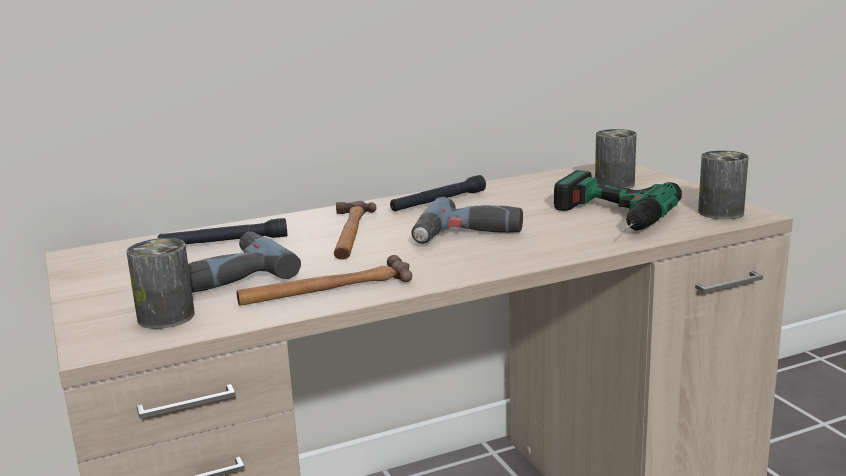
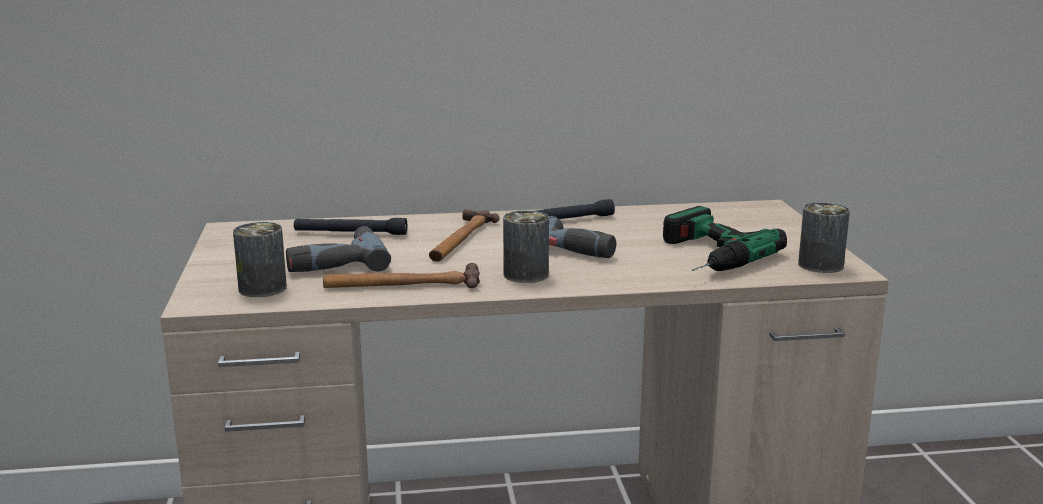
camera: 15 degrees right, 0 degrees up
(614, 184) = (745, 224): can -> can (526, 274)

